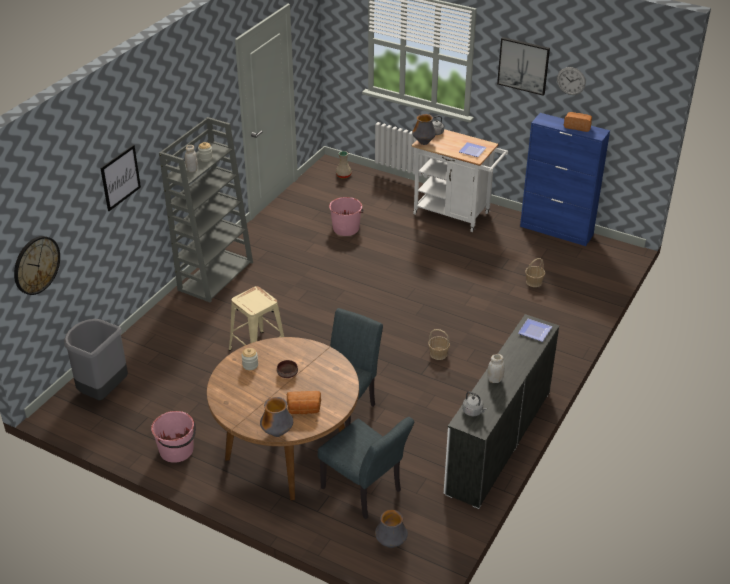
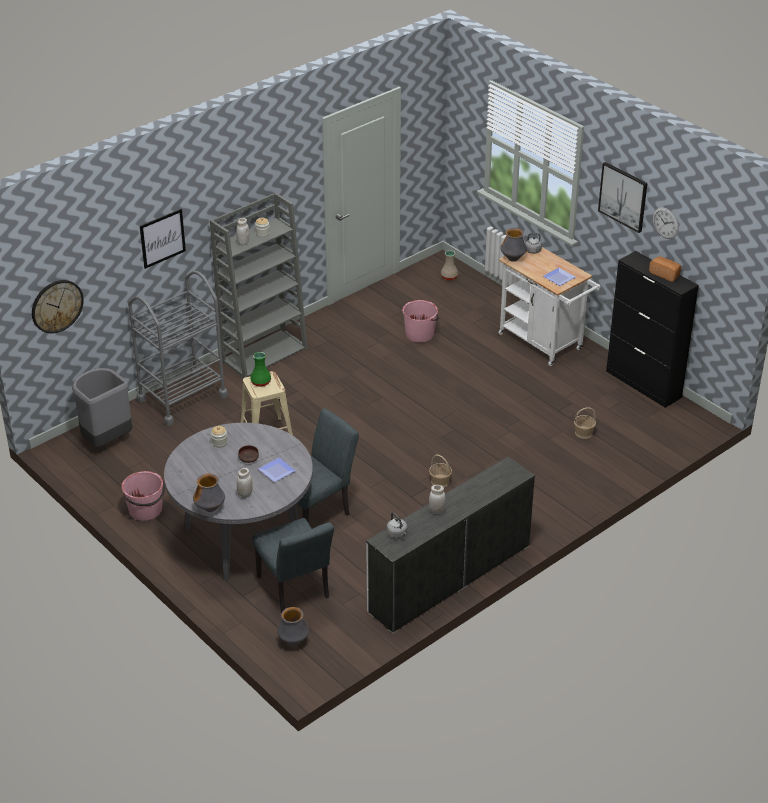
camera: 20 degrees right, 0 degrees up
(158, 333) = (182, 398): none -> grey cart
(251, 298) = (261, 382): none -> green vase
(287, 452) = (243, 537): brown dining table -> grey dining table
(304, 410) = (245, 494): bread -> white jar
(534, 330) = (506, 474): plate -> plate (277, 470)
(556, 231) = (643, 384): blue cabinet -> black cabinet

